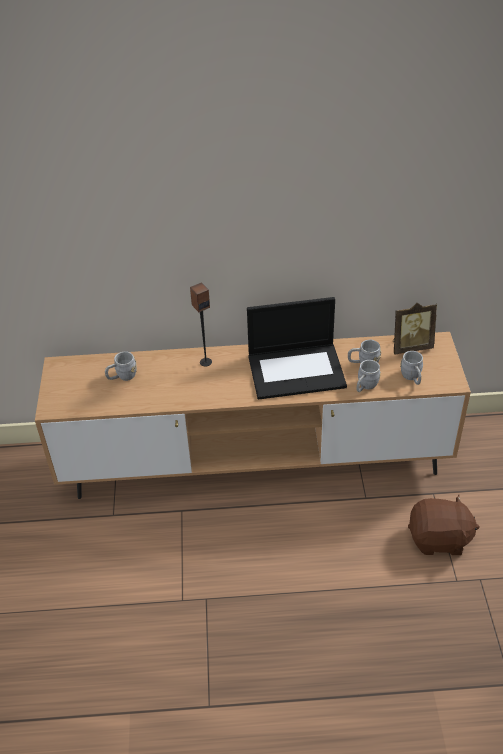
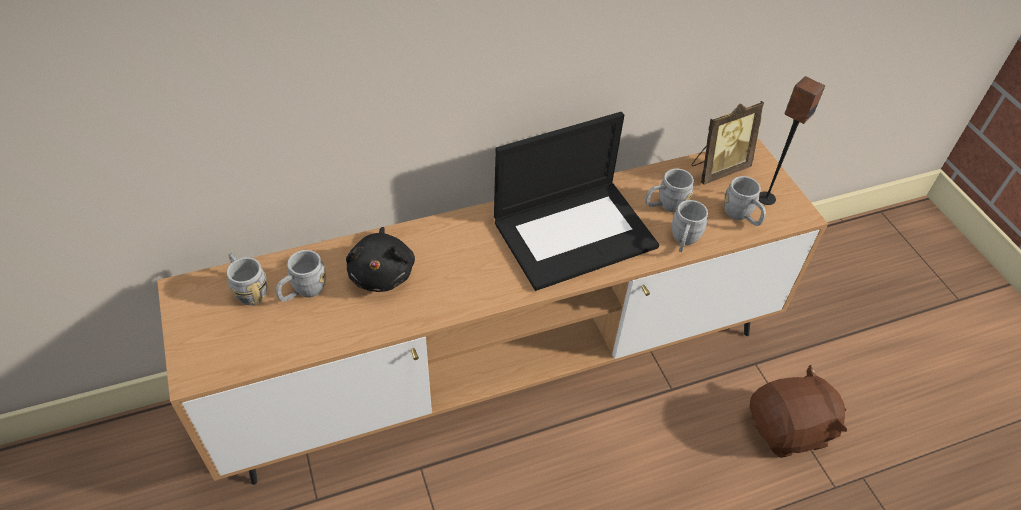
camera: 20 degrees left, 5 degrees up
(92, 370) = (248, 289): none -> grey mug
(170, 374) = (382, 273): none -> black plush toy
(205, 362) = (431, 242): speaker -> speaker (766, 198)

